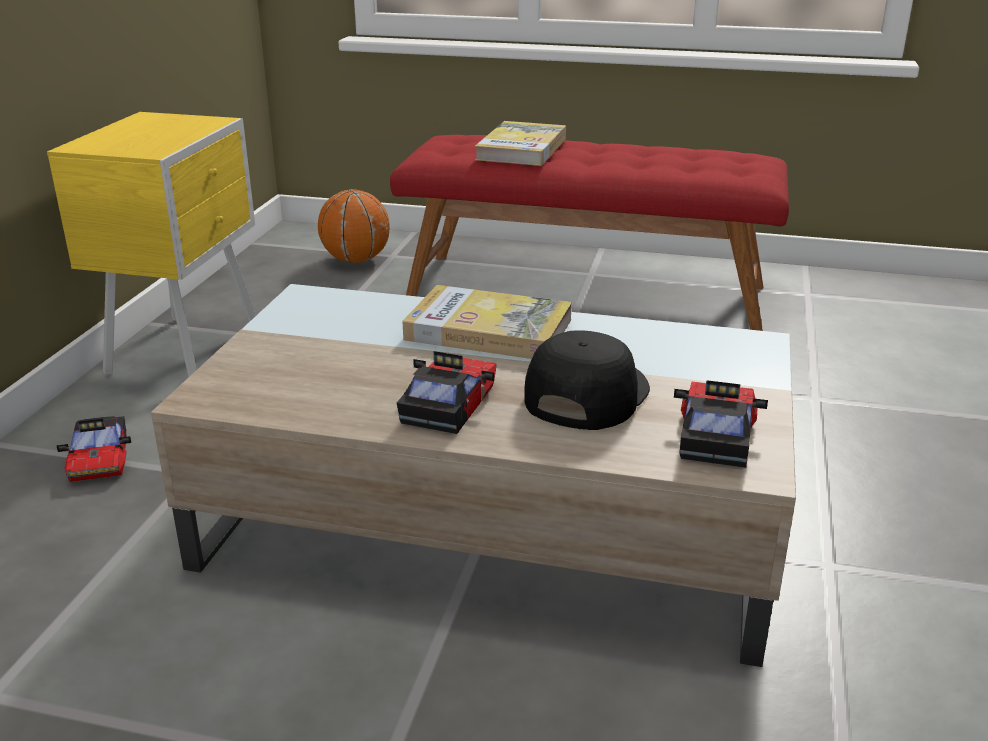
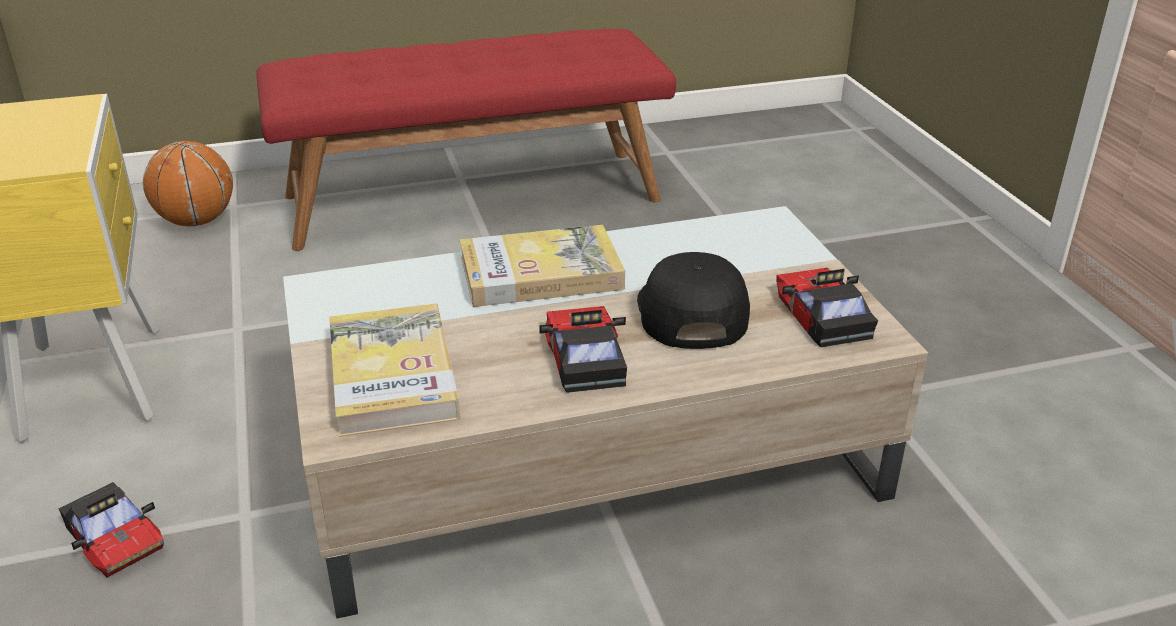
camera: 30 degrees left, 5 degrees up
(521, 149) = (387, 64): book -> book (392, 375)

